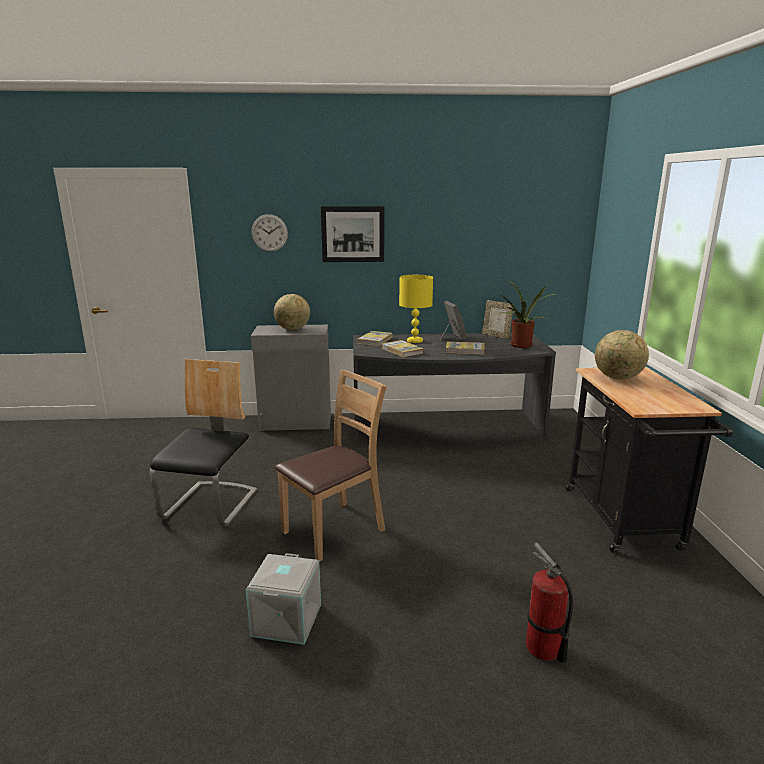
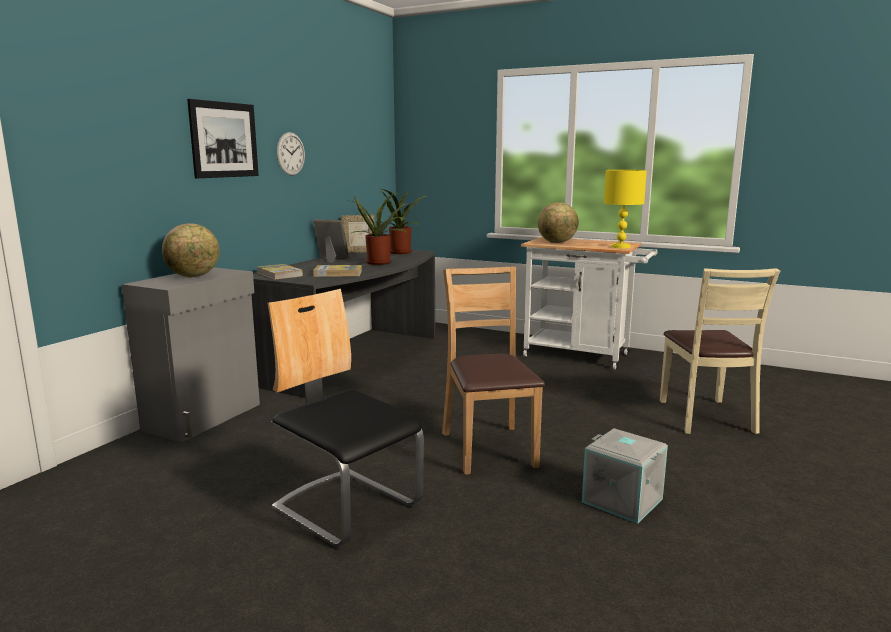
camera: 60 degrees left, 5 degrees down
(269, 233) = (126, 134): wall clock -> wall clock (290, 154)
(415, 340) = (314, 267): yellow table lamp -> yellow table lamp (620, 247)
(465, 350) = (380, 262): book -> potted plant
(543, 648) = (705, 417): fire extinguisher -> beige chair
(625, 523) = (583, 356): black cart -> white cart

